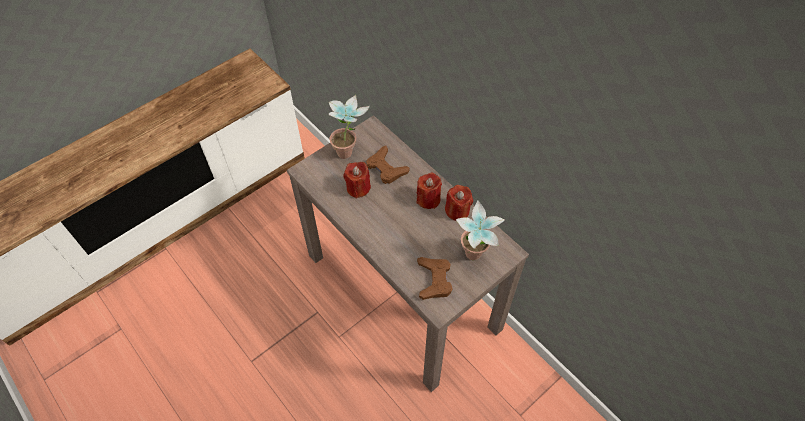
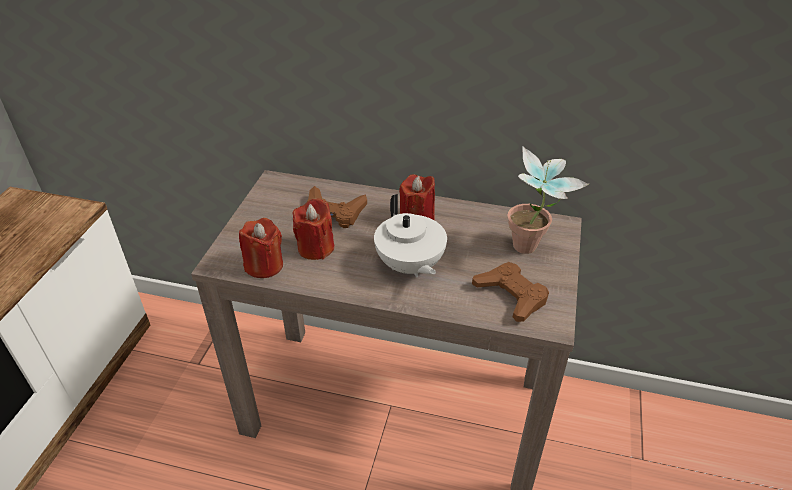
camera: 35 degrees left, 15 degrees down
(349, 150) = (266, 215): potted plant -> none
(397, 229) = (409, 266): none -> white teapot
(457, 211) = (462, 215): red candle -> red candle (264, 265)

